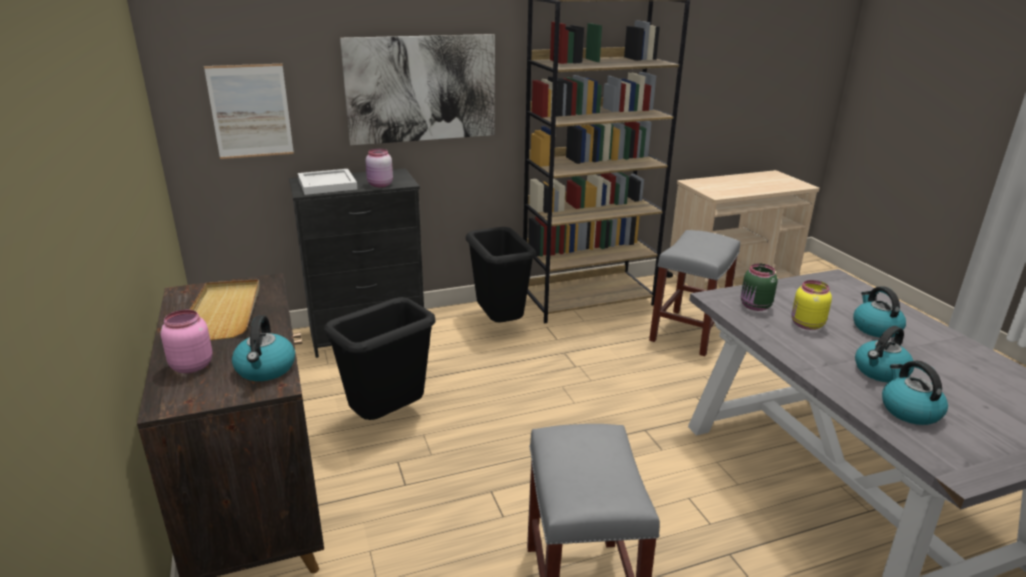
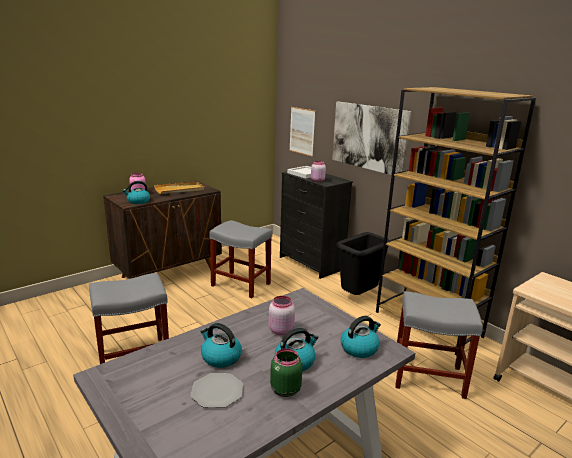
camera: 70 degrees right, 5 degrees down
(389, 418) = (241, 285): black trash can -> grey stool
(755, 306) = (298, 310): green jar -> green jar (284, 389)
(806, 325) = (280, 330): yellow jar -> pink jar
(909, 410) = (169, 364): kettle -> kettle (359, 348)
(953, 382) = (217, 391): none -> plate

